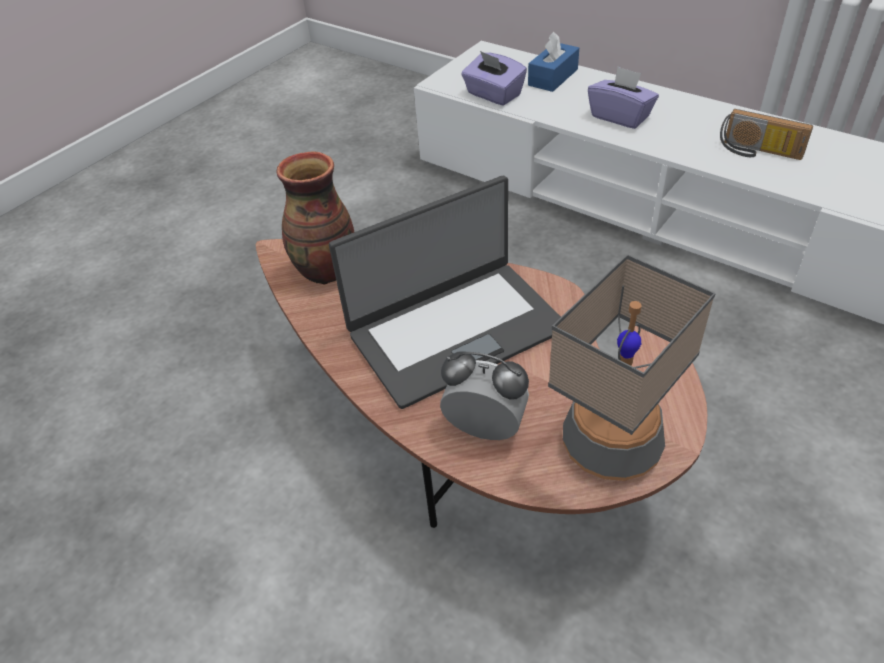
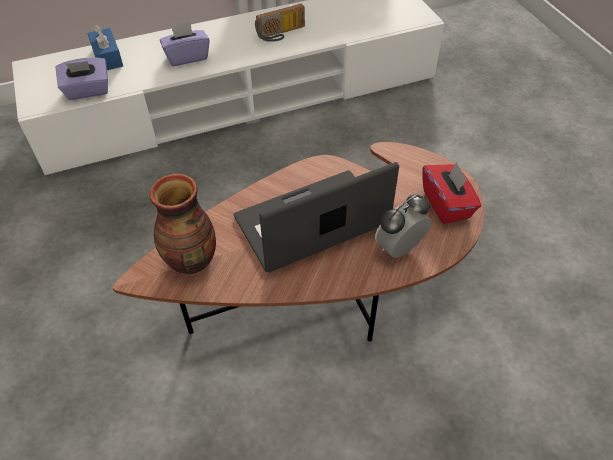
camera: 60 degrees left, 5 degrees up
(455, 330) = (312, 223): laptop -> laptop turned 120 degrees counterclockwise
(612, 444) = (447, 204): table lamp -> red tissue box

